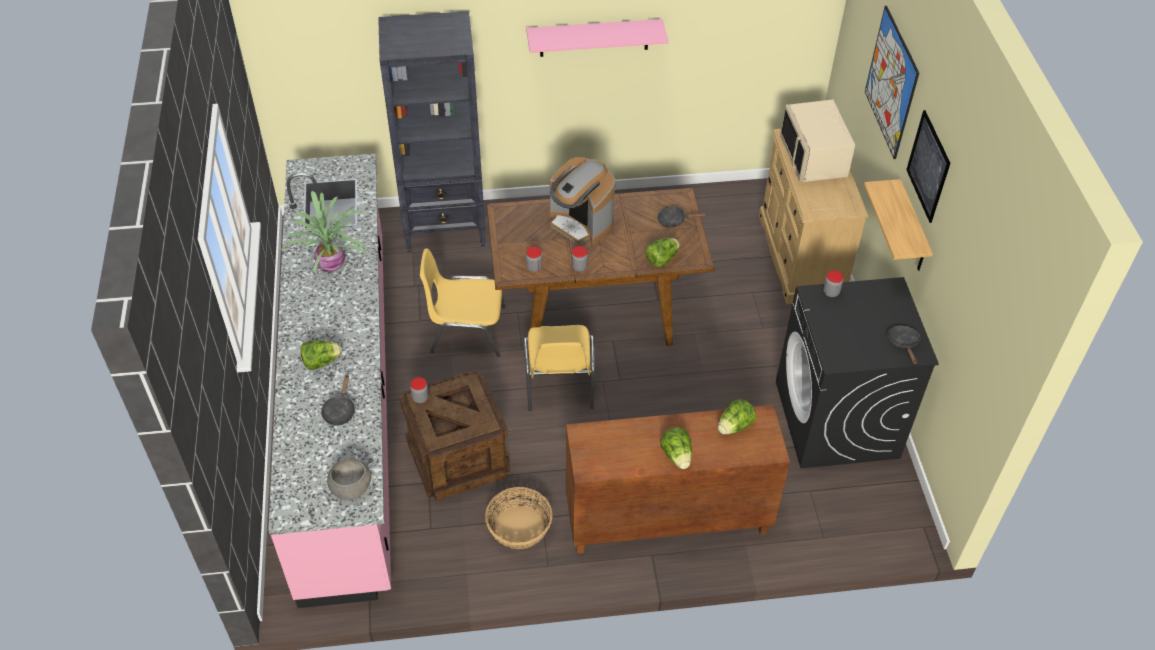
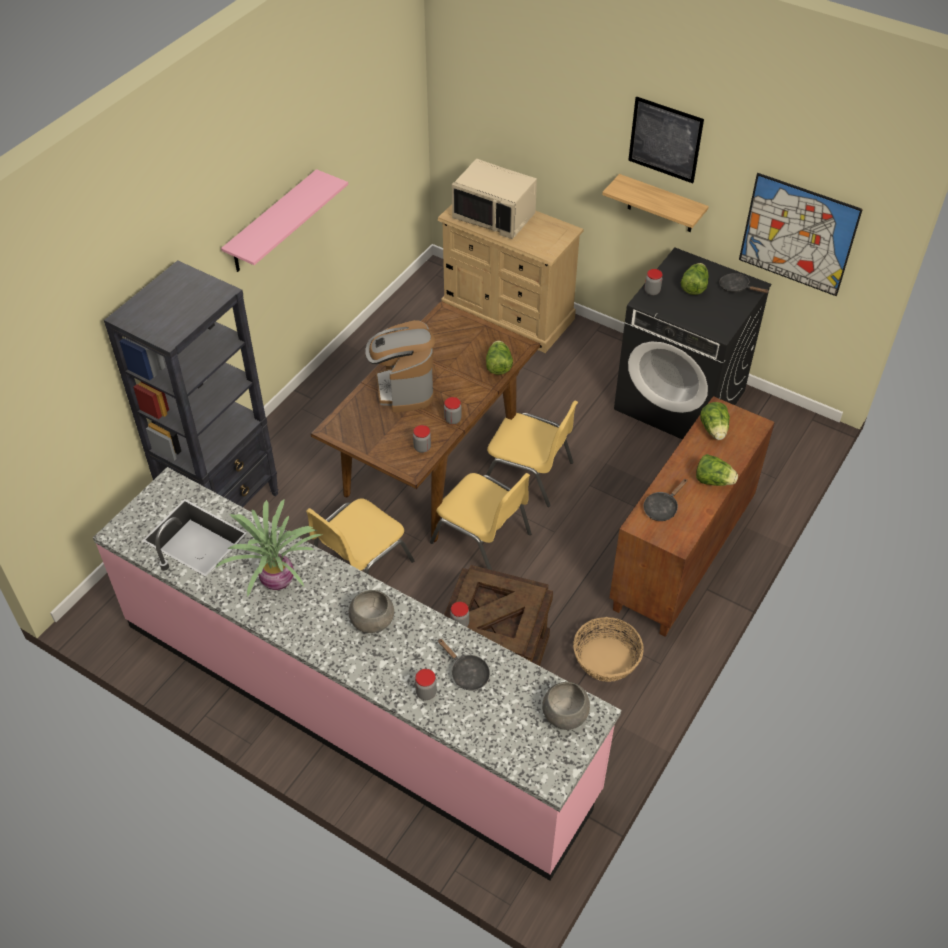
camera: 50 degrees left, 0 degrees up
(304, 398) = (426, 693): none -> jar
(321, 362) = (393, 655): lettuce -> lettuce (694, 287)
(341, 333) = (373, 620): none -> grey bowl
(580, 223) = (404, 388): coffee machine -> coffee machine turned 90 degrees clockwise
(650, 371) = (529, 474): none -> yellow chair
(674, 220) = (464, 333): black frying pan -> black frying pan (662, 508)
(891, 82) = (559, 101): picture -> picture (798, 235)

